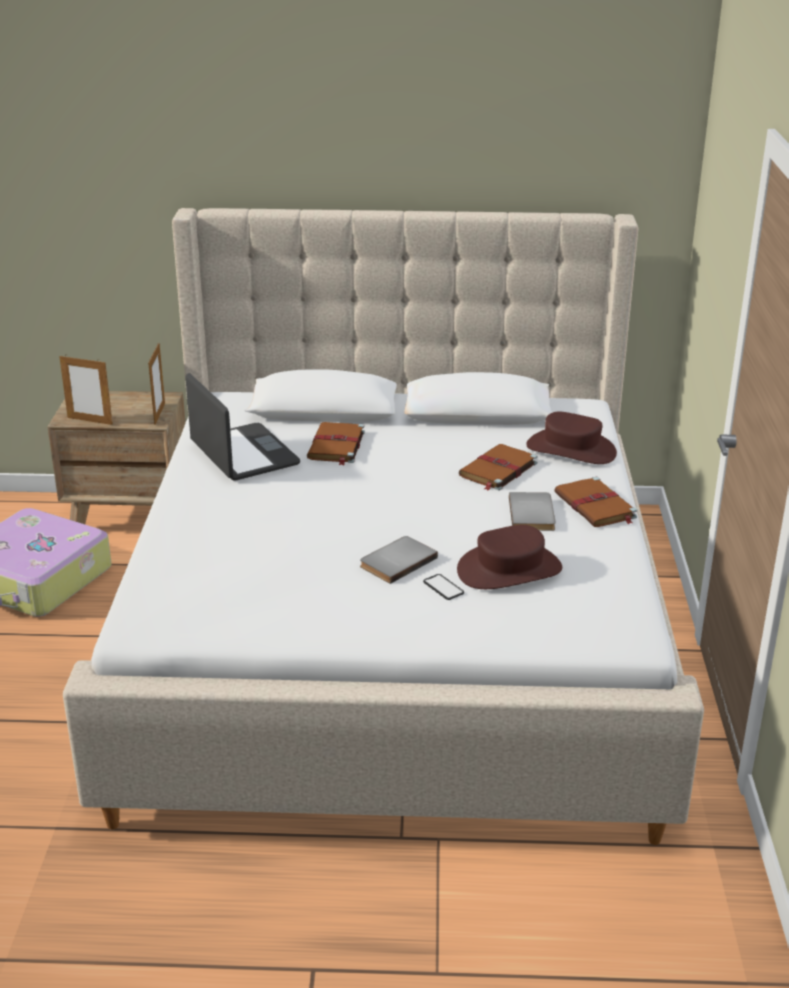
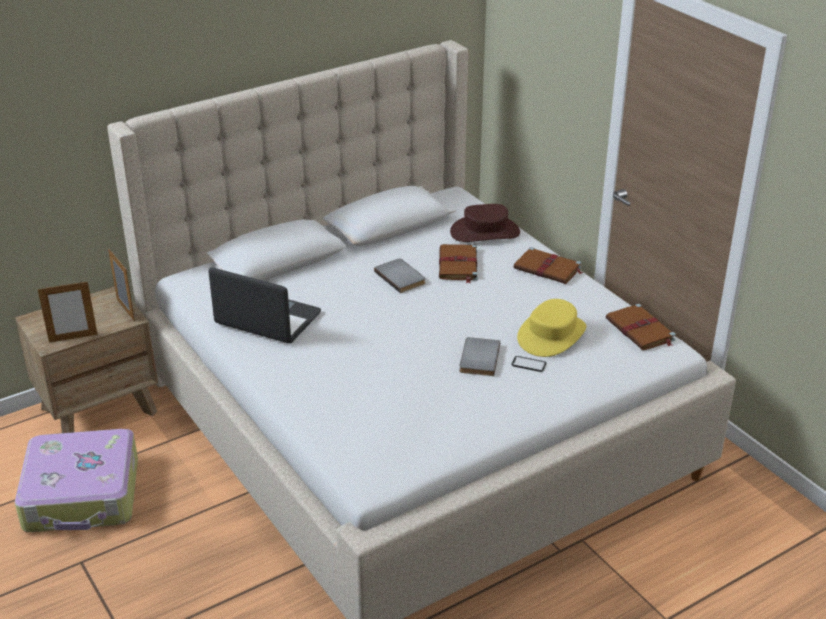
camera: 35 degrees left, 5 degrees up
(336, 446) = (327, 287): brown book -> brown book (640, 330)
(509, 570) = (552, 335): brown hat -> yellow hat
(533, 514) = (519, 289): grey book -> grey book (401, 277)

